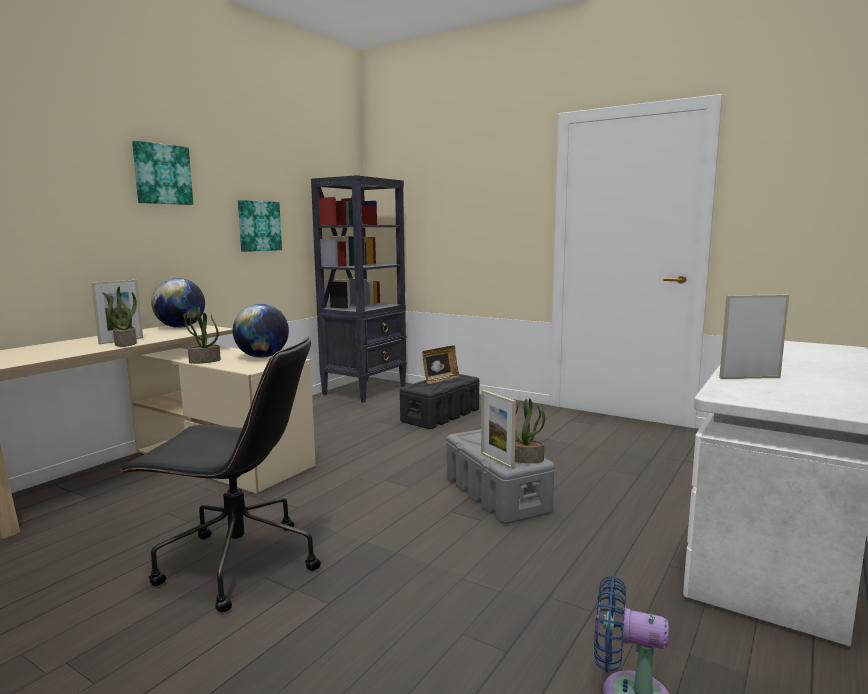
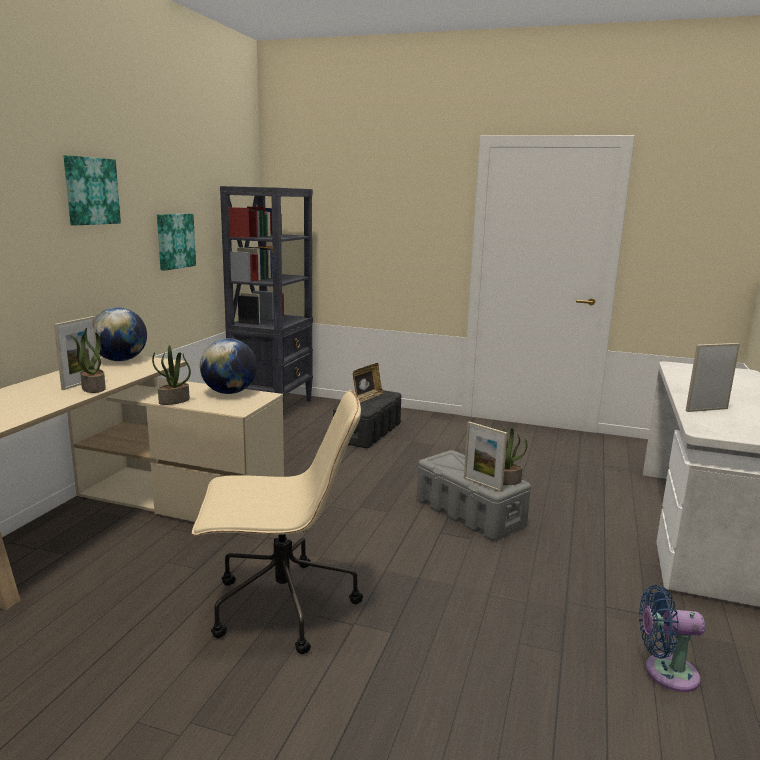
camera: 15 degrees left, 5 degrees up
(236, 564) = (280, 606): black office chair -> beige office chair

